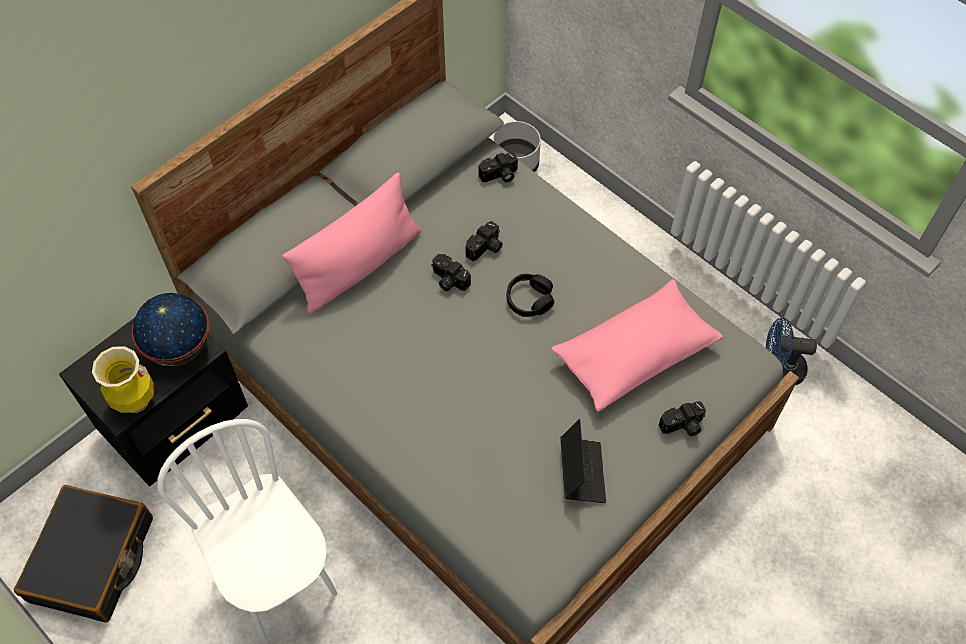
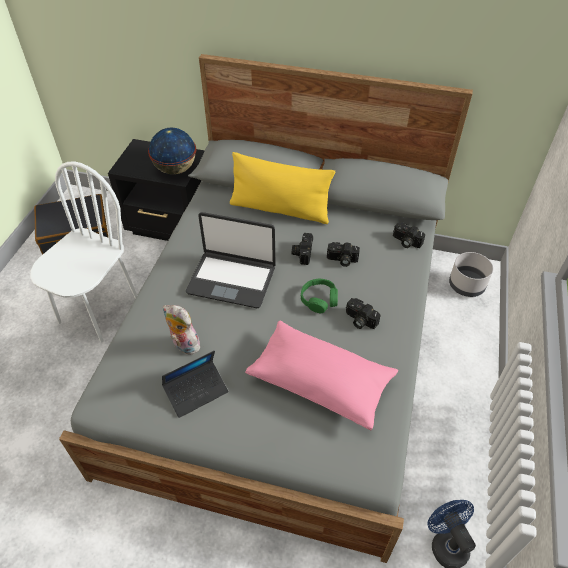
camera: 60 degrees right, 10 degrees down
(135, 401) = (132, 170): vase -> none
(359, 265) = (280, 209): pink pillow -> yellow pillow
(444, 369) = (232, 279): none -> laptop
(515, 458) = (183, 345): none -> plush toy
(529, 299) = (319, 299): black headphones -> green headphones
(682, 426) = (277, 443): camera -> camera (359, 320)

